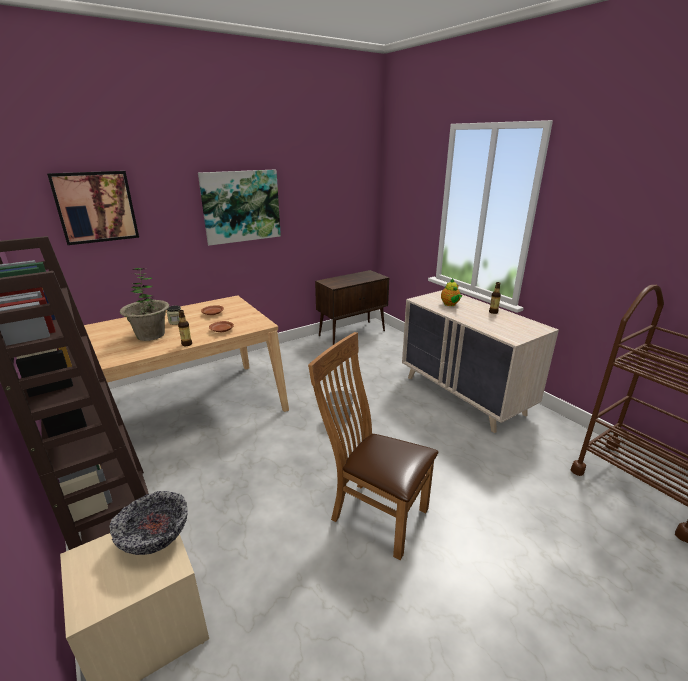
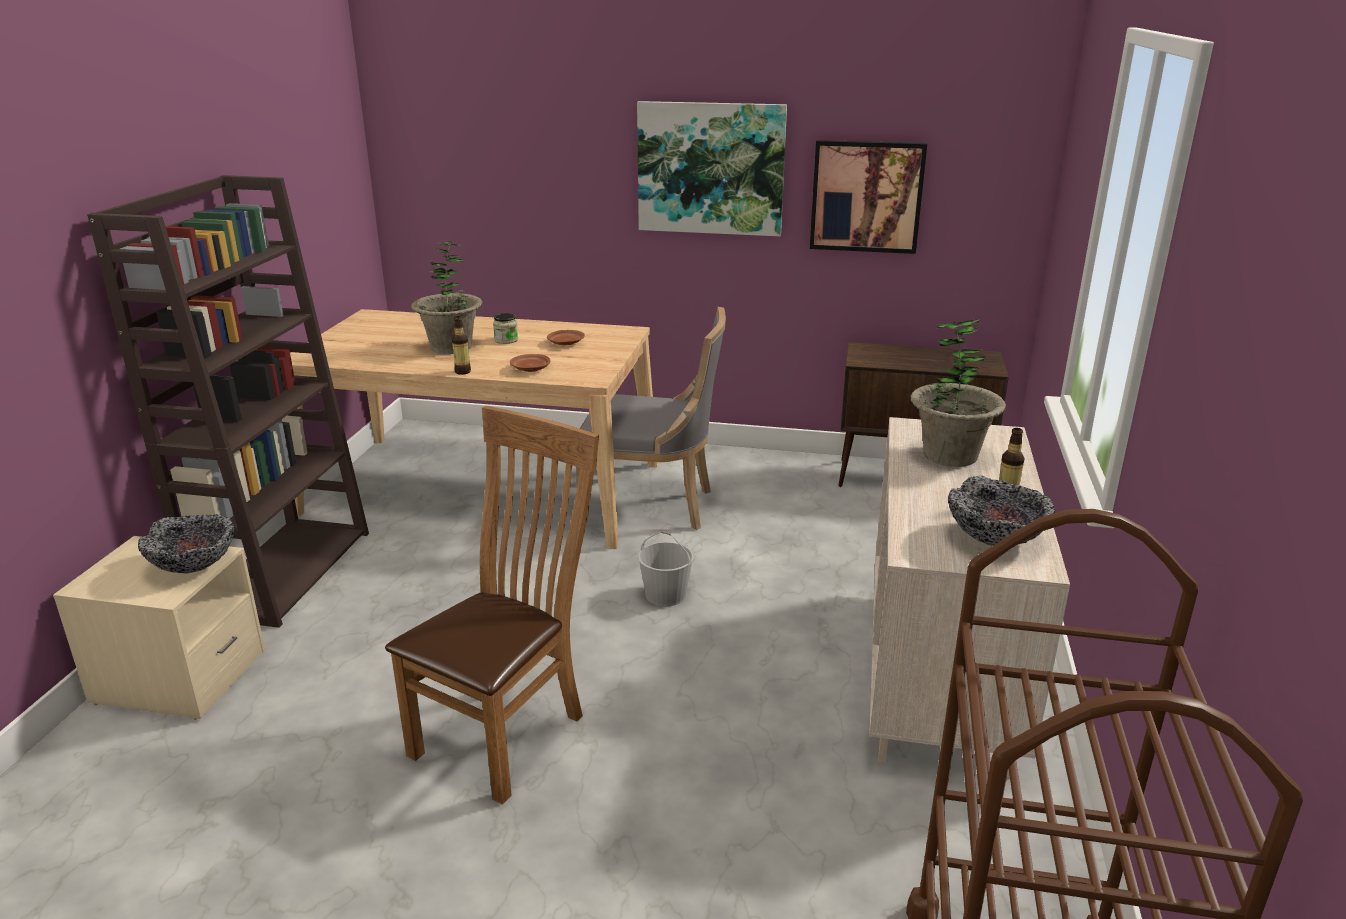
camera: 45 degrees right, 0 degrees up
(96, 207) = (482, 143): picture -> picture (866, 196)
(275, 385) = (653, 506): none -> grey chair
(374, 513) = (507, 731): brown chair -> brown chair turned 45 degrees clockwise
(450, 304) = (950, 455): teapot -> potted plant
(517, 325) = (994, 538): none -> bowl

